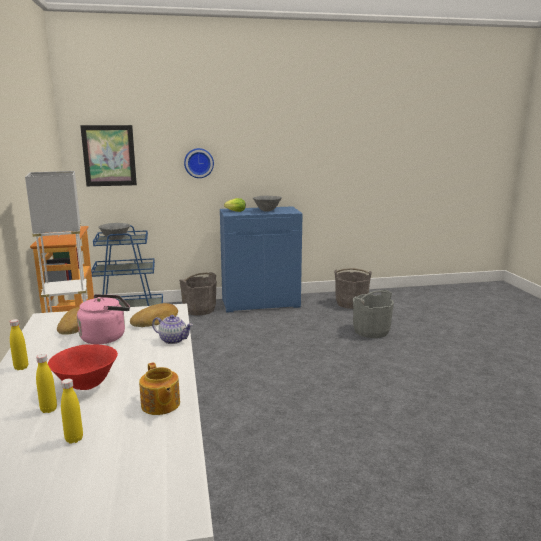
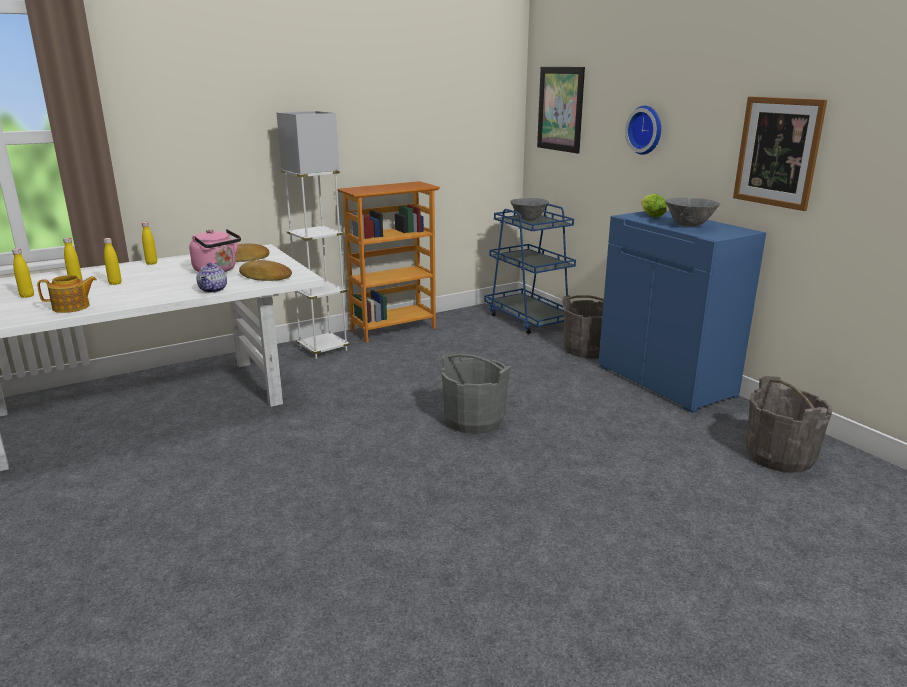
camera: 70 degrees right, 5 degrees up
(86, 385) = (115, 283): red bowl -> yellow bottle
(160, 405) = (72, 307): teapot -> teapot turned 150 degrees counterclockwise
(290, 166) = (777, 152): none -> picture
(371, 331) = (665, 492): grey bucket -> grey bucket (474, 420)

